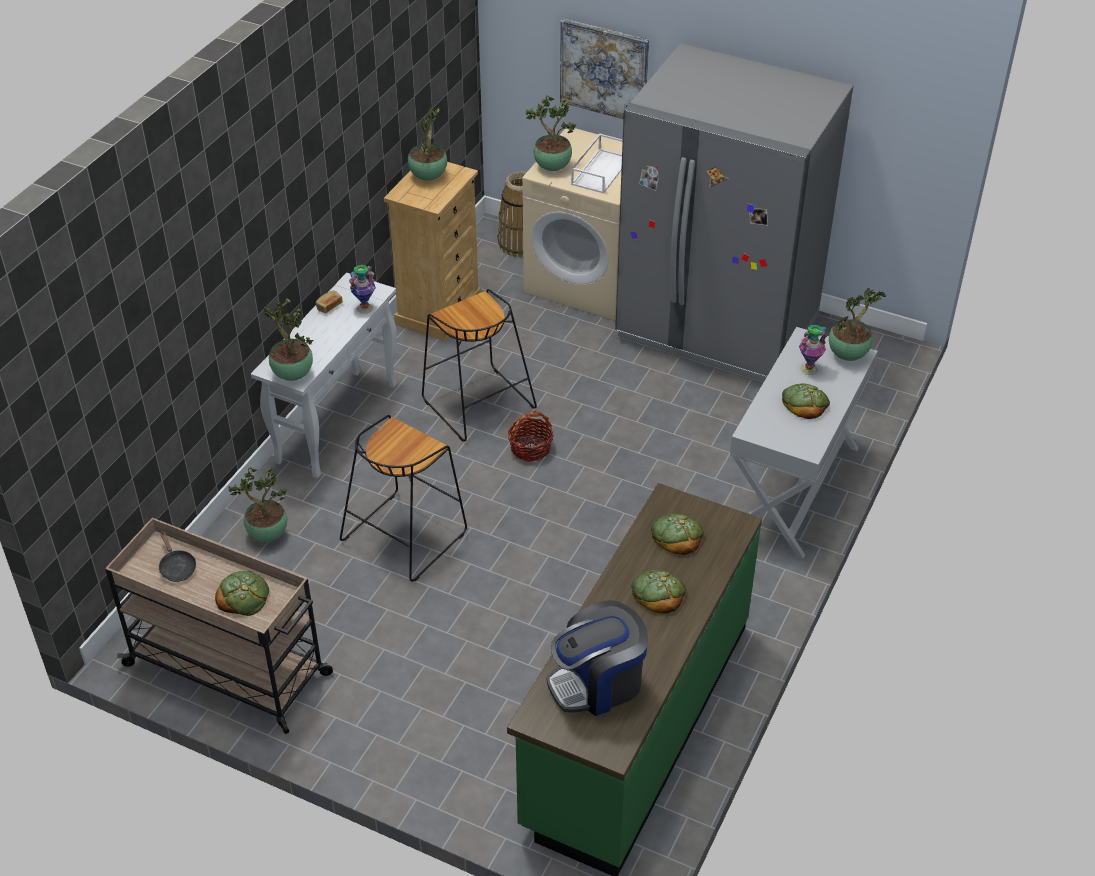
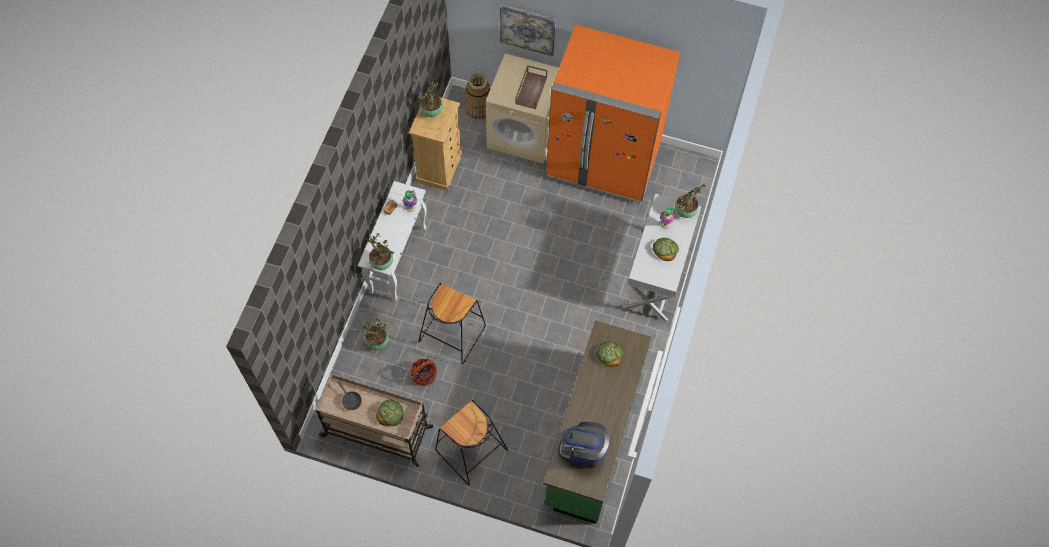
camera: 10 degrees left, 20 degrees up
(477, 403) = (474, 236): black stool -> black stool (470, 450)
(530, 448) = (510, 264): basket -> basket (424, 375)
(551, 167) = (501, 90): potted plant -> none
(598, 683) = (583, 451): coffee machine -> coffee machine turned 45 degrees clockwise
(600, 170) = (531, 90): white tray -> brown tray
(658, 593) = (605, 392): bread -> none
(717, 329) = (603, 163): grey fridge -> orange fridge

